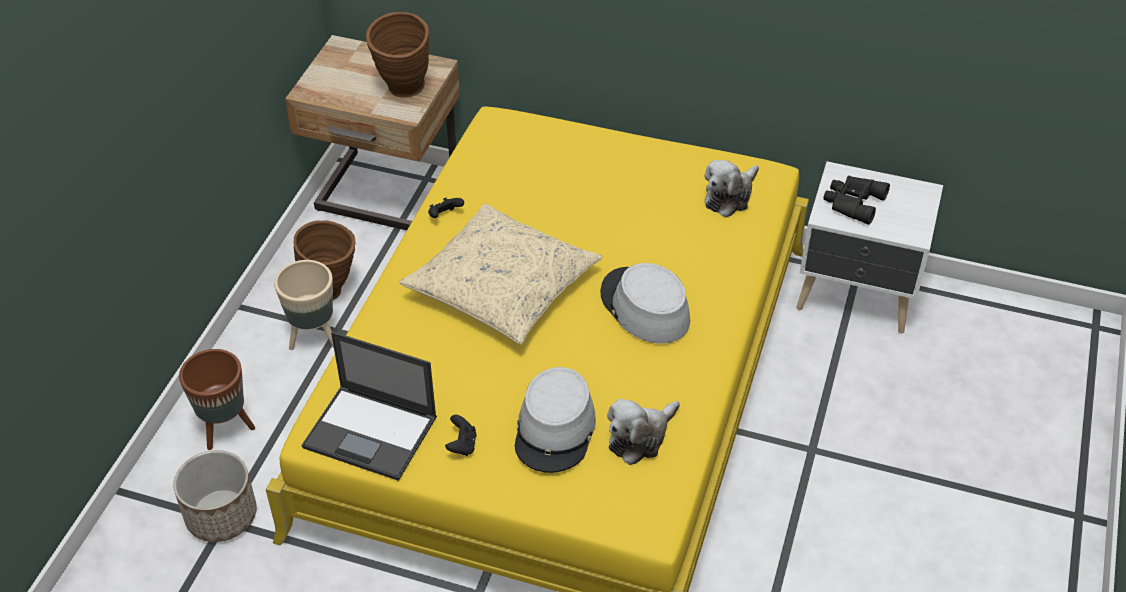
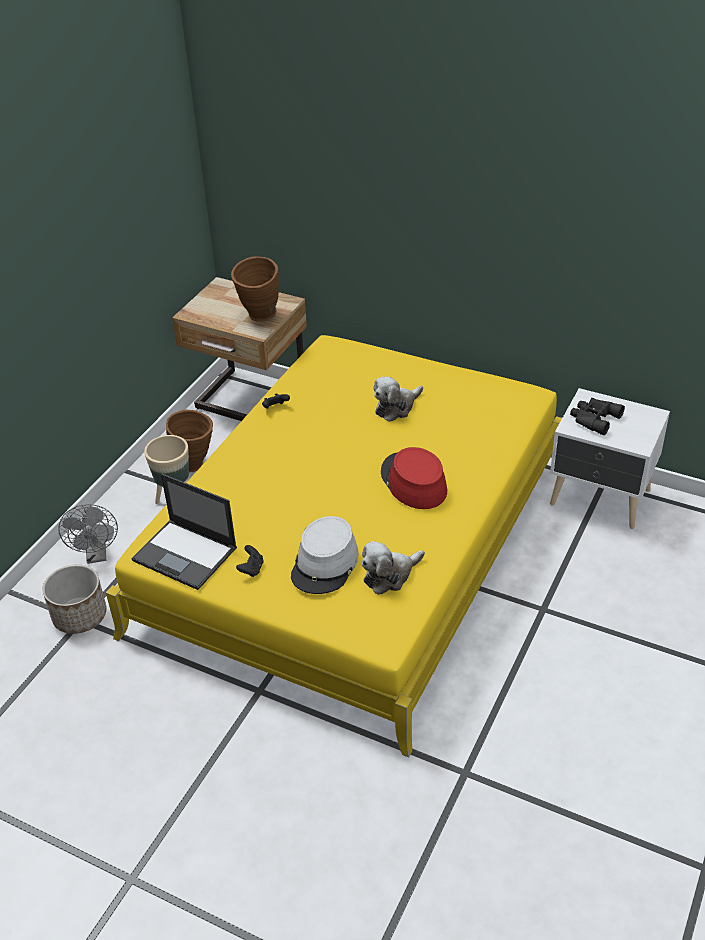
camera: 10 degrees right, 5 degrees down
(226, 429) = (97, 555): brown planter -> grey fan
(502, 286) = (307, 459): beige pillow -> none
(644, 307) = (413, 482): grey hat -> red hat
(730, 196) = (496, 408): plush toy -> plush toy (396, 407)

